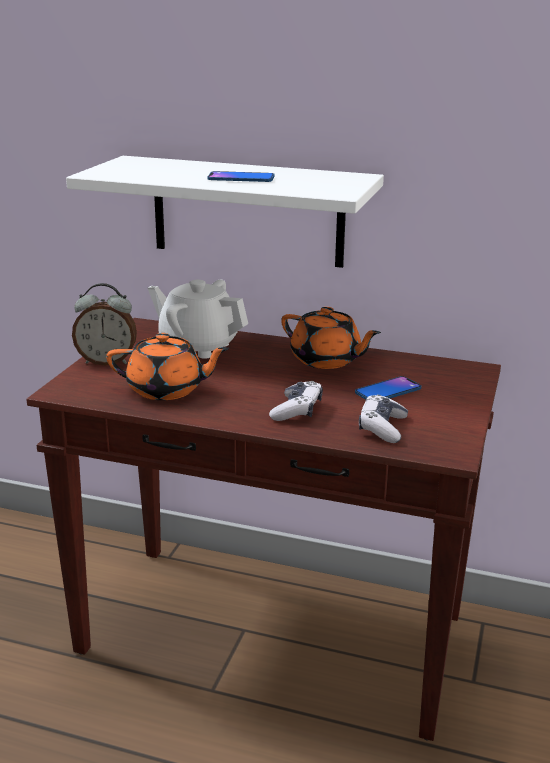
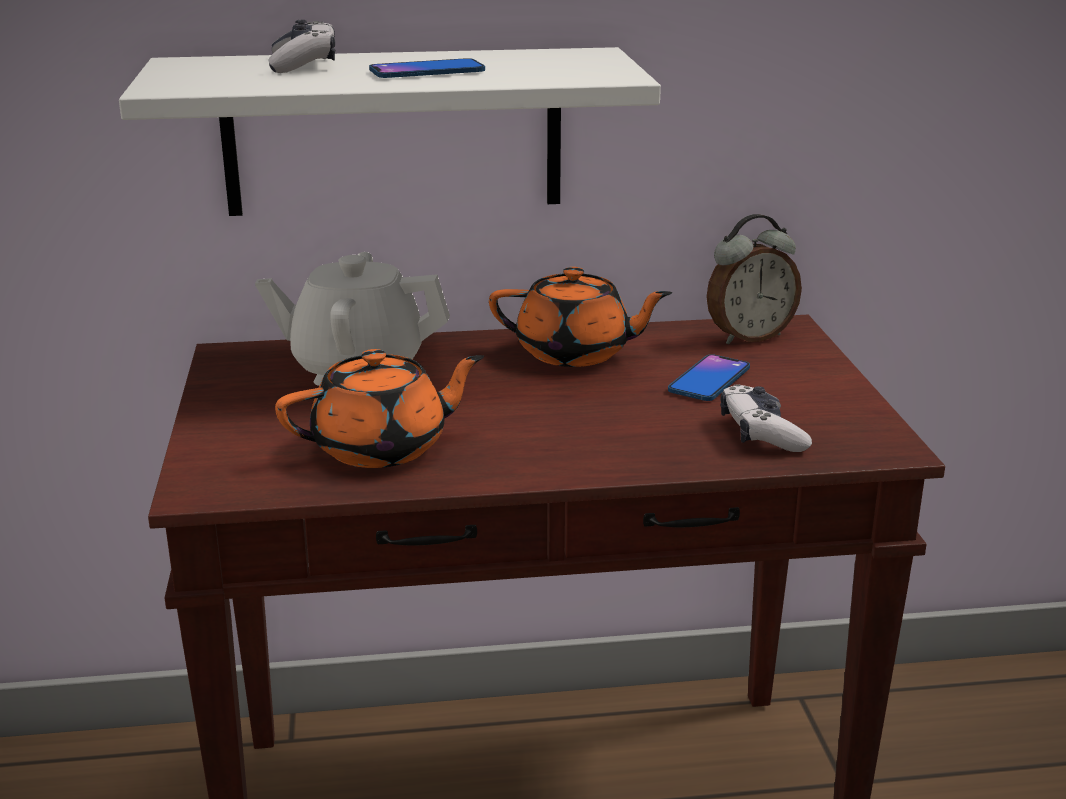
camera: 25 degrees left, 0 degrees up
(107, 361) = (230, 423): alarm clock -> alarm clock (749, 337)
(297, 410) = (616, 435): game controller -> game controller (304, 64)

